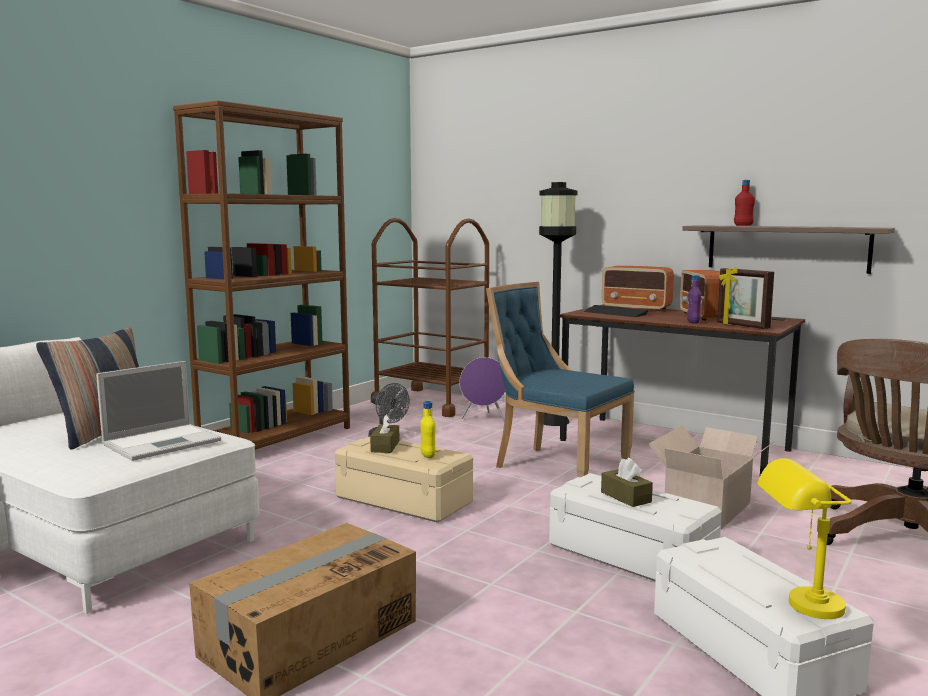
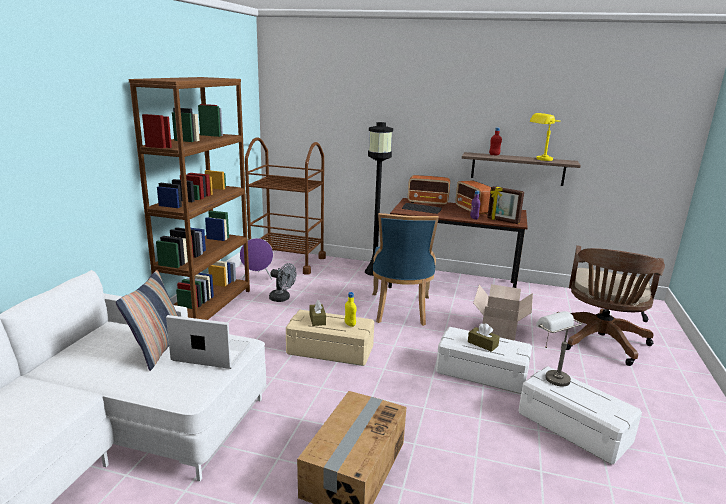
camera: 20 degrees left, 10 degrees up
(164, 442) = (210, 353): laptop -> laptop turned 105 degrees counterclockwise
(484, 419) = (331, 274): purple speaker -> purple speaker (257, 278)
(556, 467) = (400, 310): blue chair -> blue chair turned 105 degrees counterclockwise
(716, 547) = (550, 375): none -> grey table lamp
(799, 607) = (611, 410): yellow table lamp -> yellow table lamp (540, 159)

